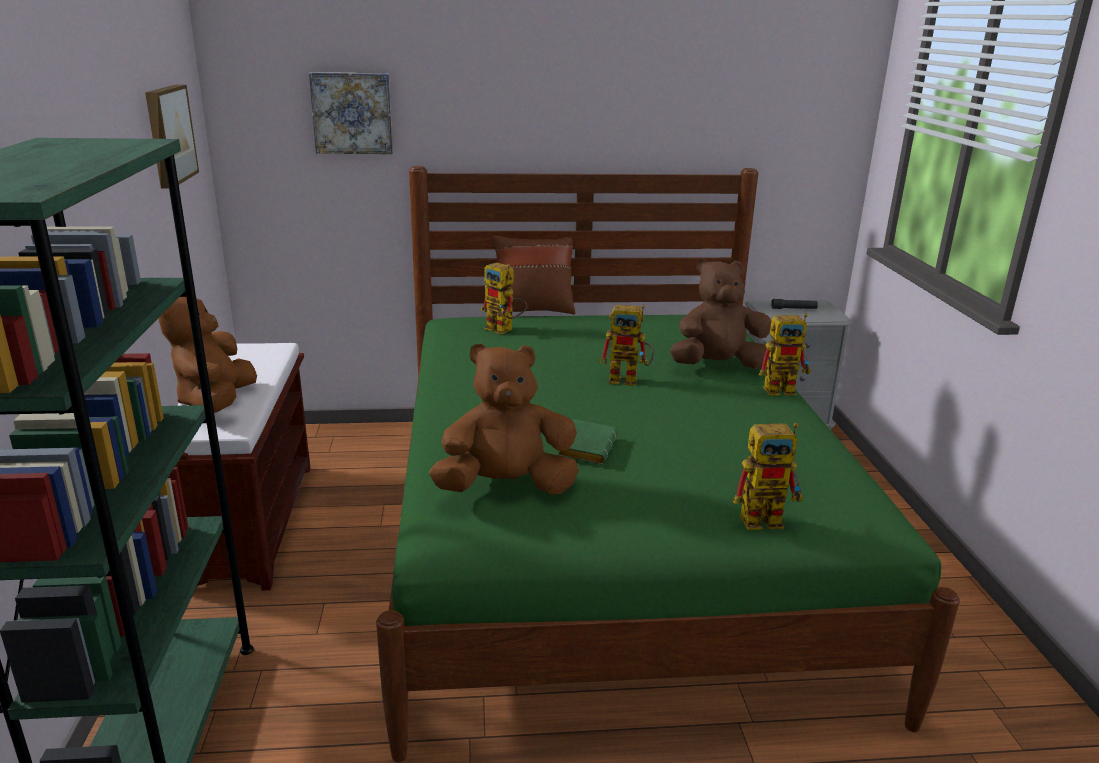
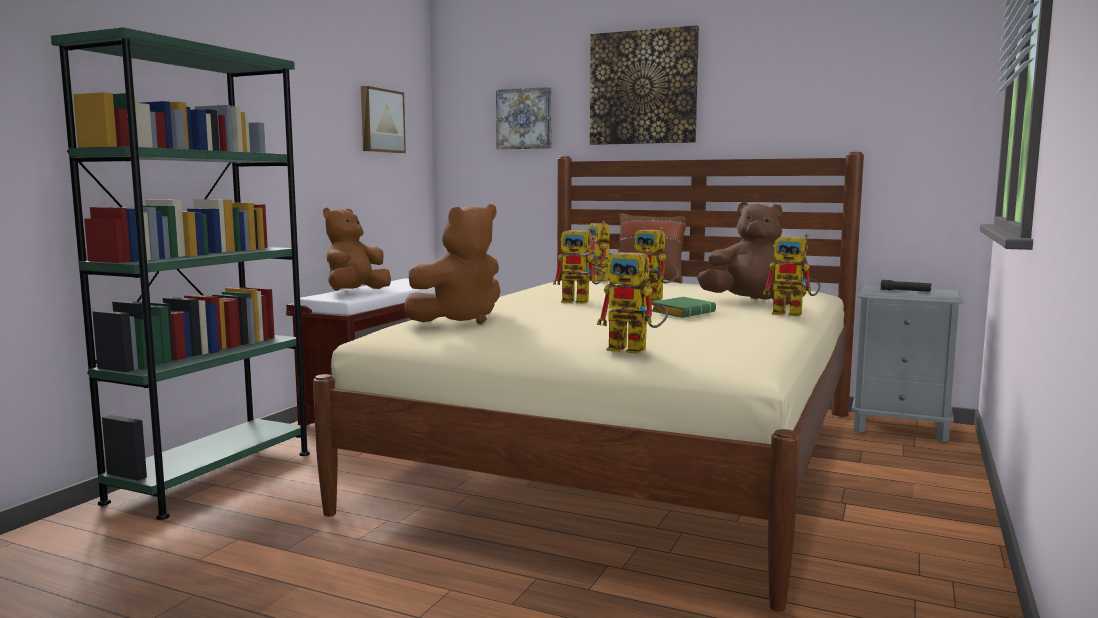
camera: 30 degrees right, 15 degrees down
(506, 487) = (459, 320): brown plush toy -> brown plush toy turned 120 degrees clockwise
(513, 81) = (643, 87): none -> picture
(568, 401) = (582, 301): none -> toy robot
(585, 447) = (551, 314): green book -> green book (682, 313)
(607, 540) = (631, 456): green bed -> beige bed

